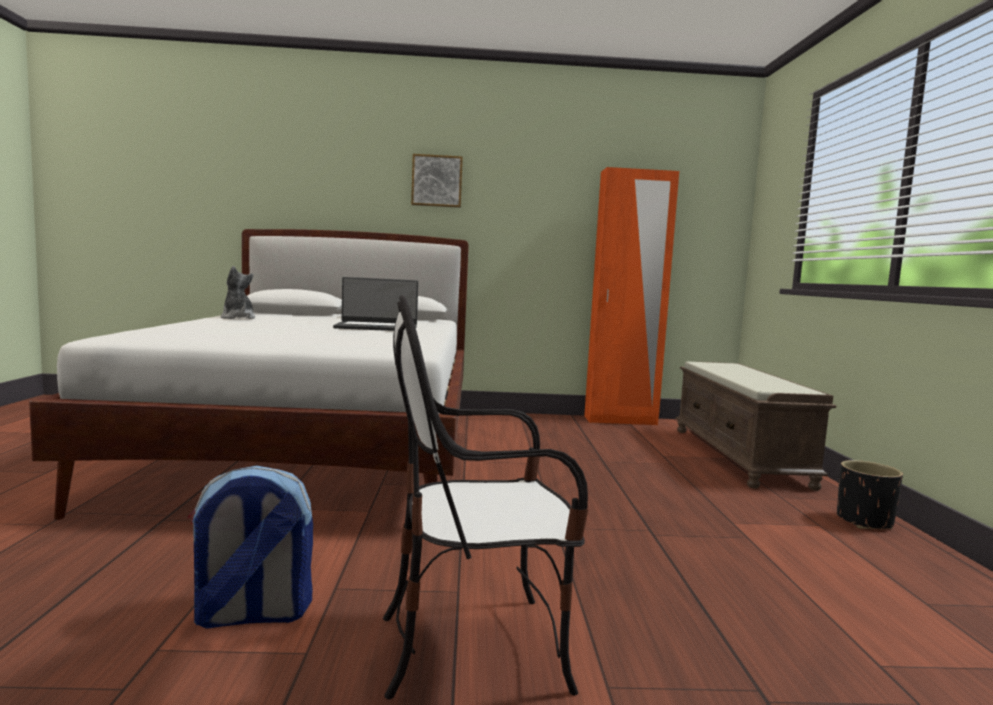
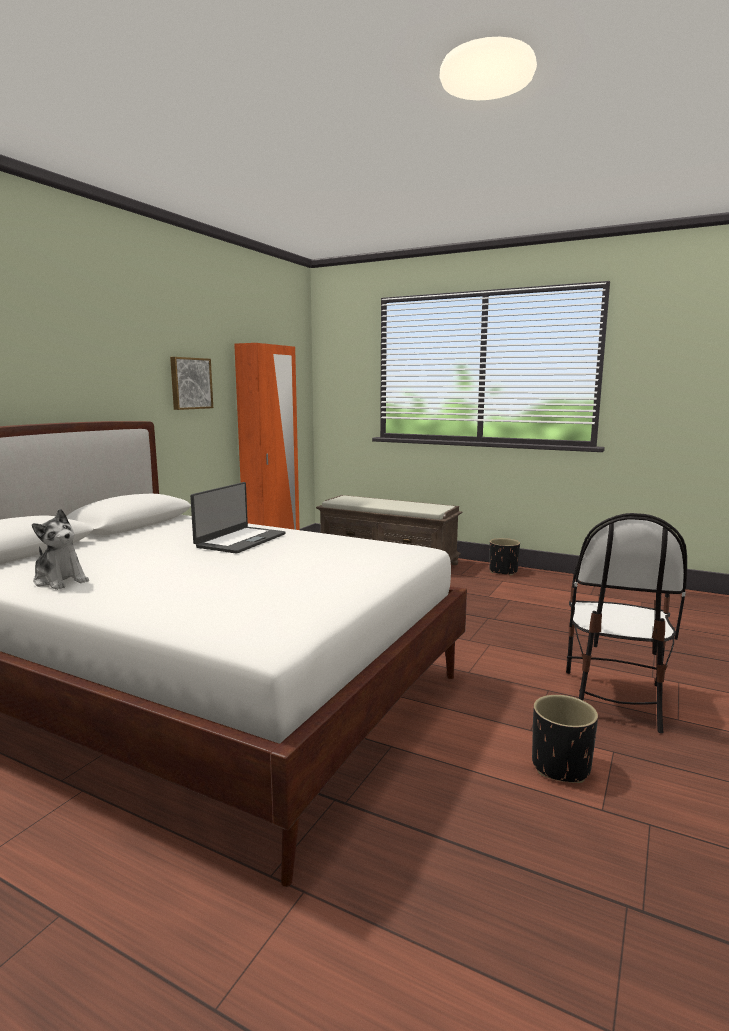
camera: 60 degrees left, 5 degrees up
(237, 318) = (60, 580): plush toy -> plush toy turned 135 degrees counterclockwise
(251, 615) = (561, 767): backpack -> black planter
(437, 181) = (104, 353): picture -> picture (190, 383)

